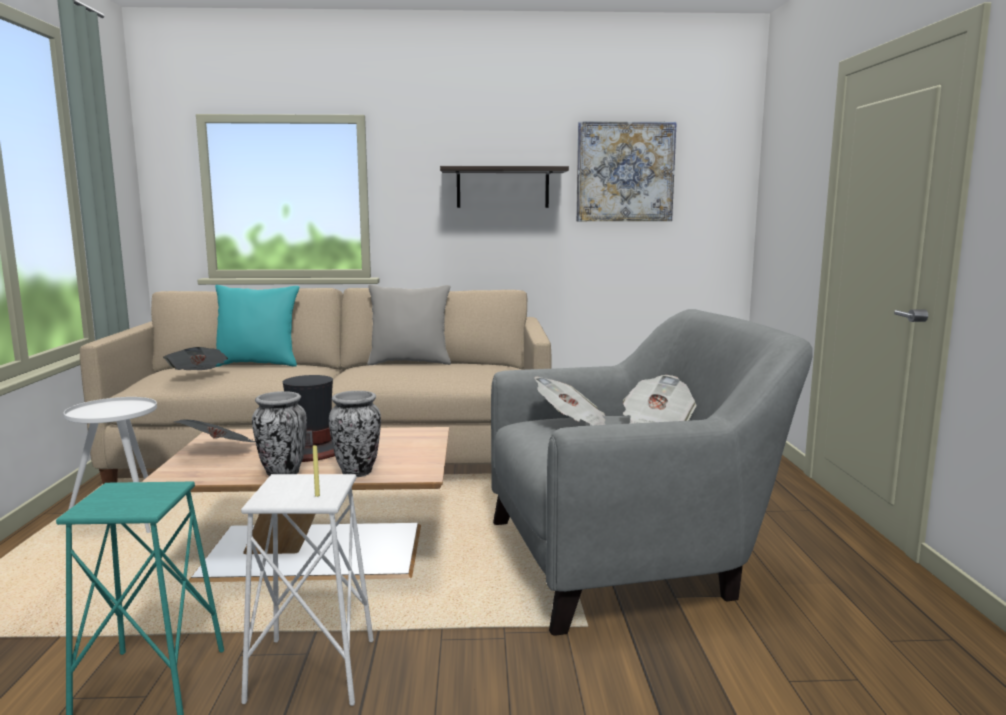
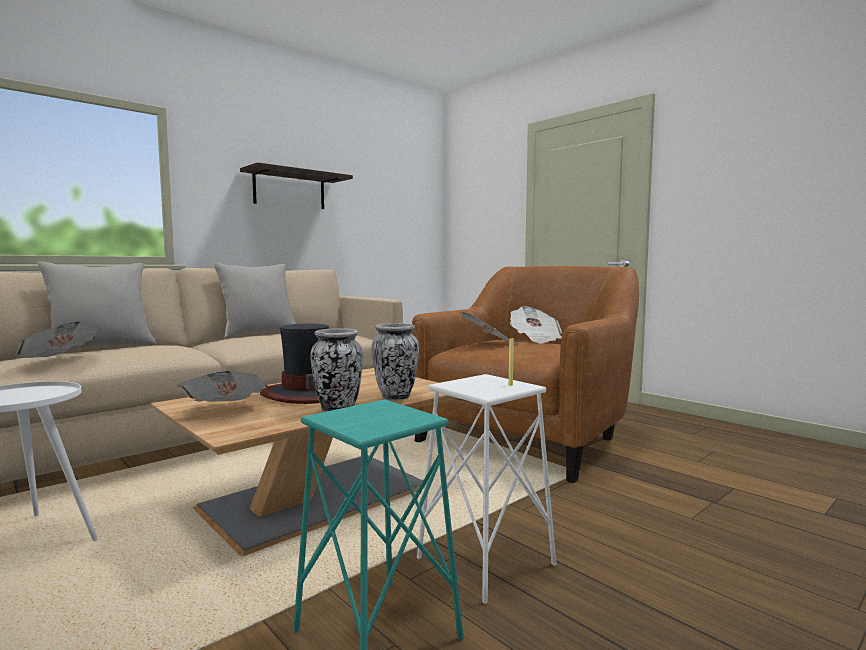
camera: 40 degrees left, 5 degrees down
(258, 364) = (102, 348): turquoise pillow -> grey pillow
(625, 172) = (372, 187): picture -> none
(629, 558) = (528, 436): grey armchair -> brown armchair

